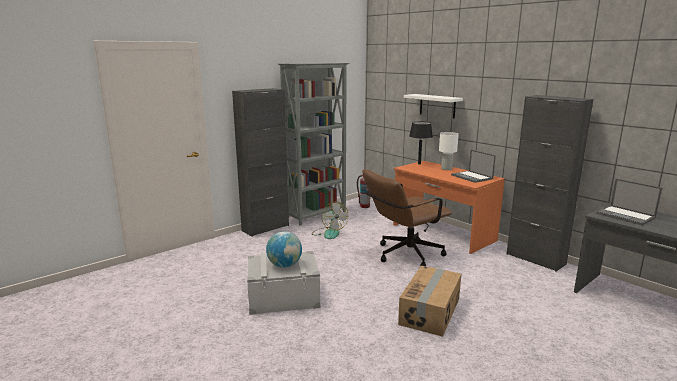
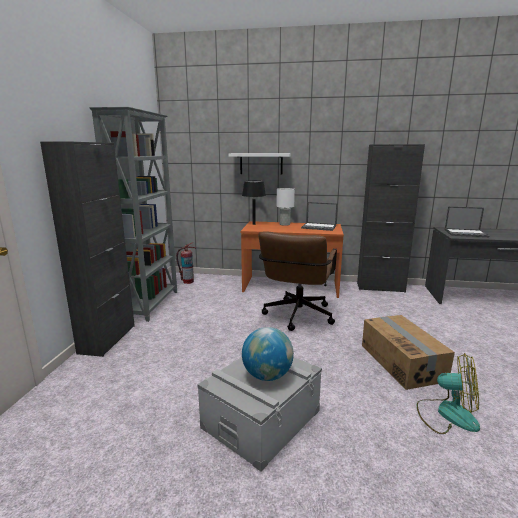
camera: 40 degrees left, 0 degrees up
(329, 233) = (194, 319): fan -> fan (447, 414)

